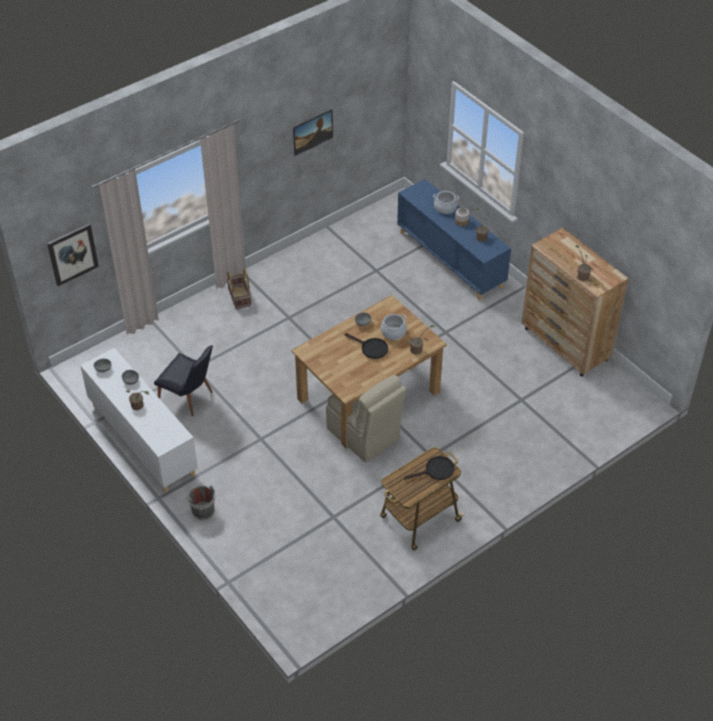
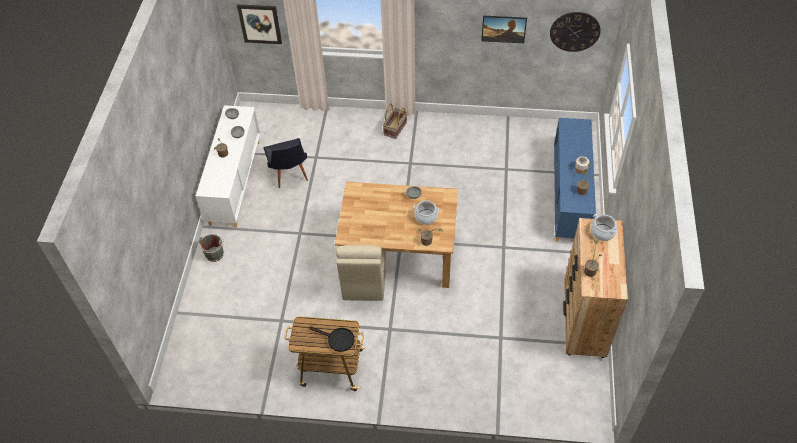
camera: 45 degrees right, 5 degrees up
(371, 348) = (397, 217): black frying pan -> none
(373, 102) = (575, 31): none -> wall clock
(445, 208) = (580, 151): cooking pot -> cooking pot (602, 232)

